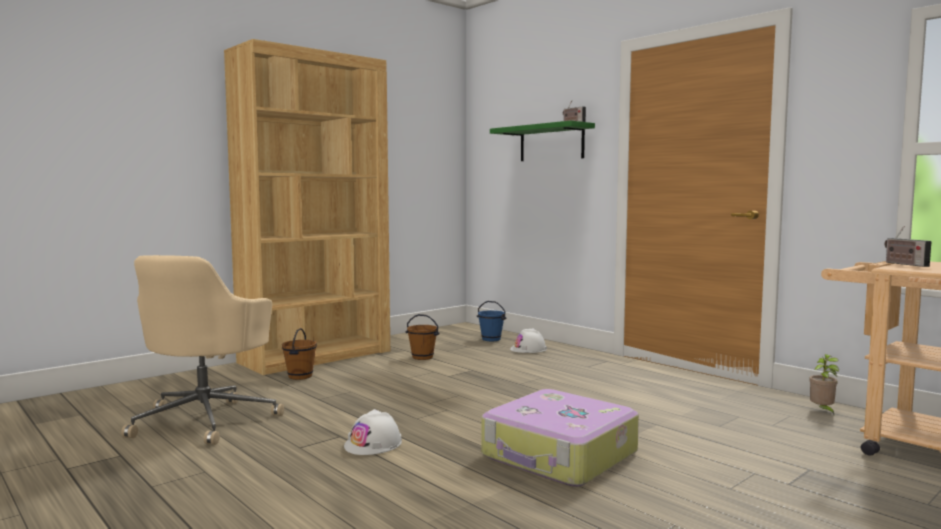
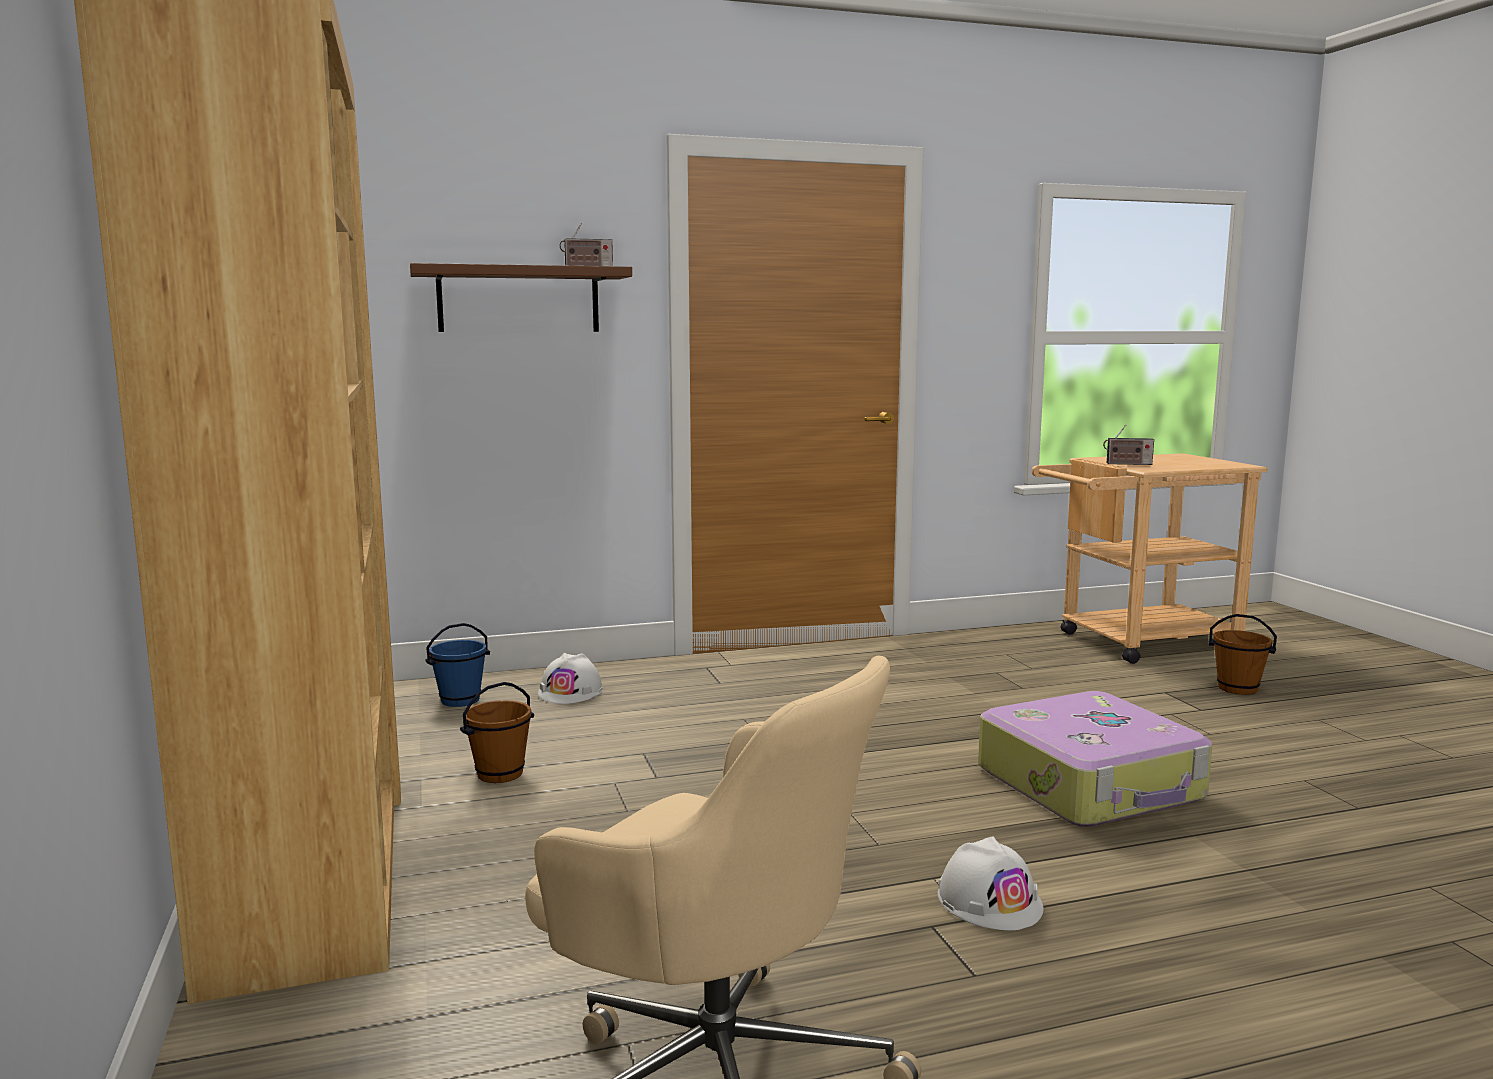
camera: 65 degrees left, 5 degrees up
(300, 376) = (473, 920): brown bucket -> brown bucket (1237, 689)
(551, 143) = (518, 300): green shelf -> brown shelf
(822, 411) = (1001, 640): potted plant -> none

